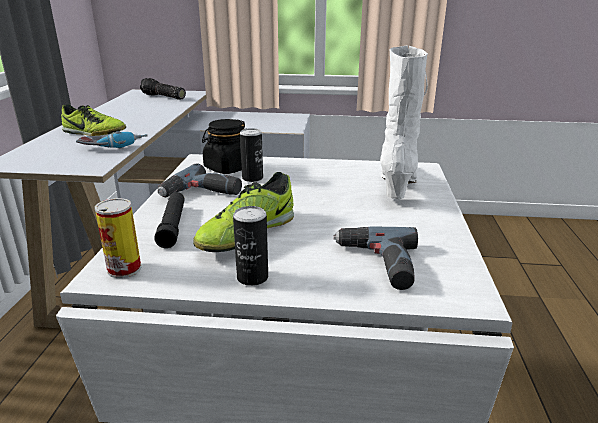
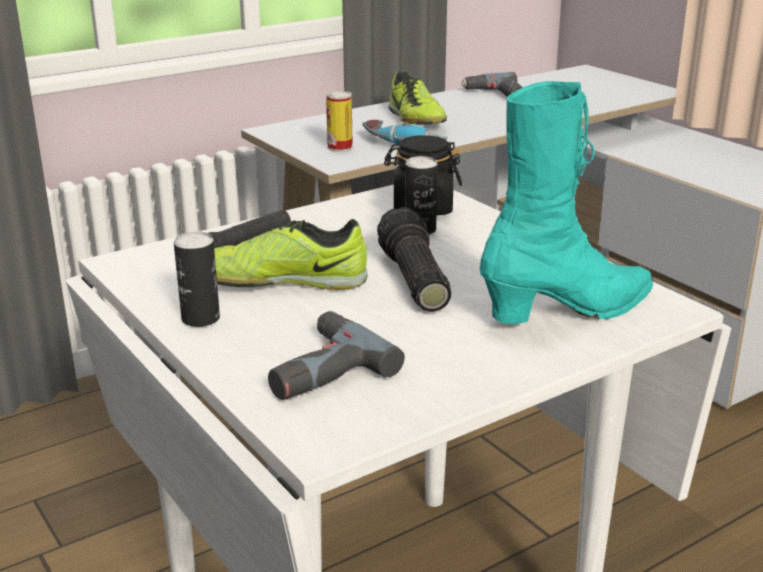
camera: 50 degrees right, 0 degrees up
(124, 269) = (140, 263): can -> can (340, 147)
(163, 97) = (600, 87): flashlight -> flashlight (412, 280)
(201, 194) = (334, 226): power drill -> power drill (495, 95)
(397, 185) = (569, 311): white boot -> turquoise boot

